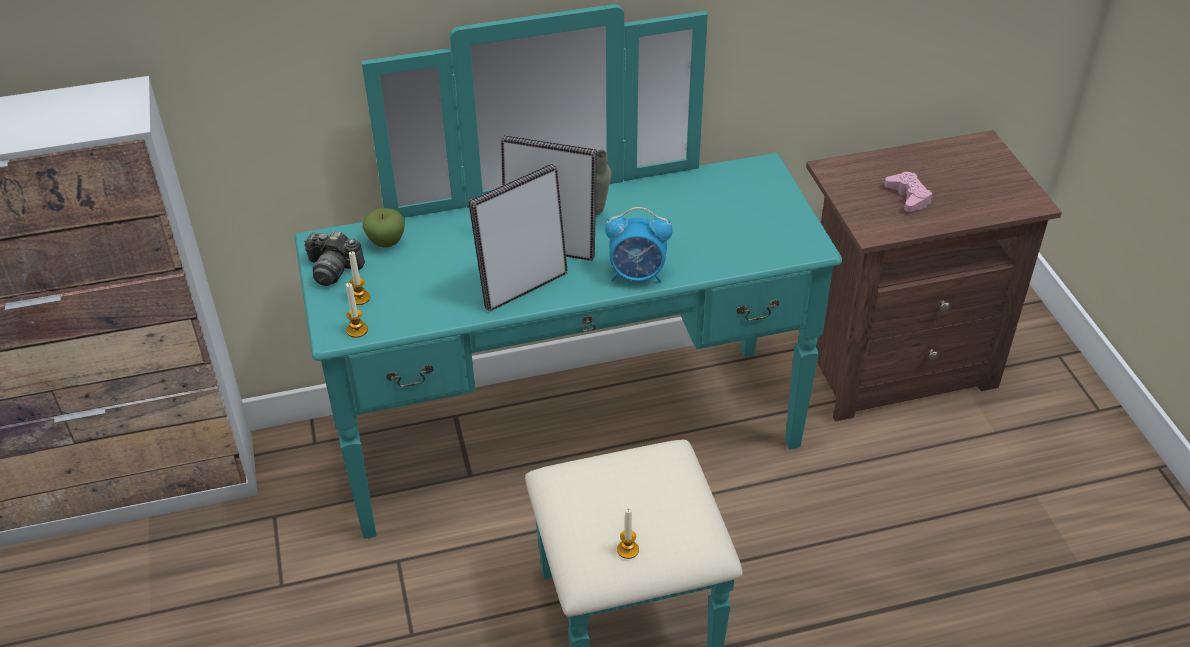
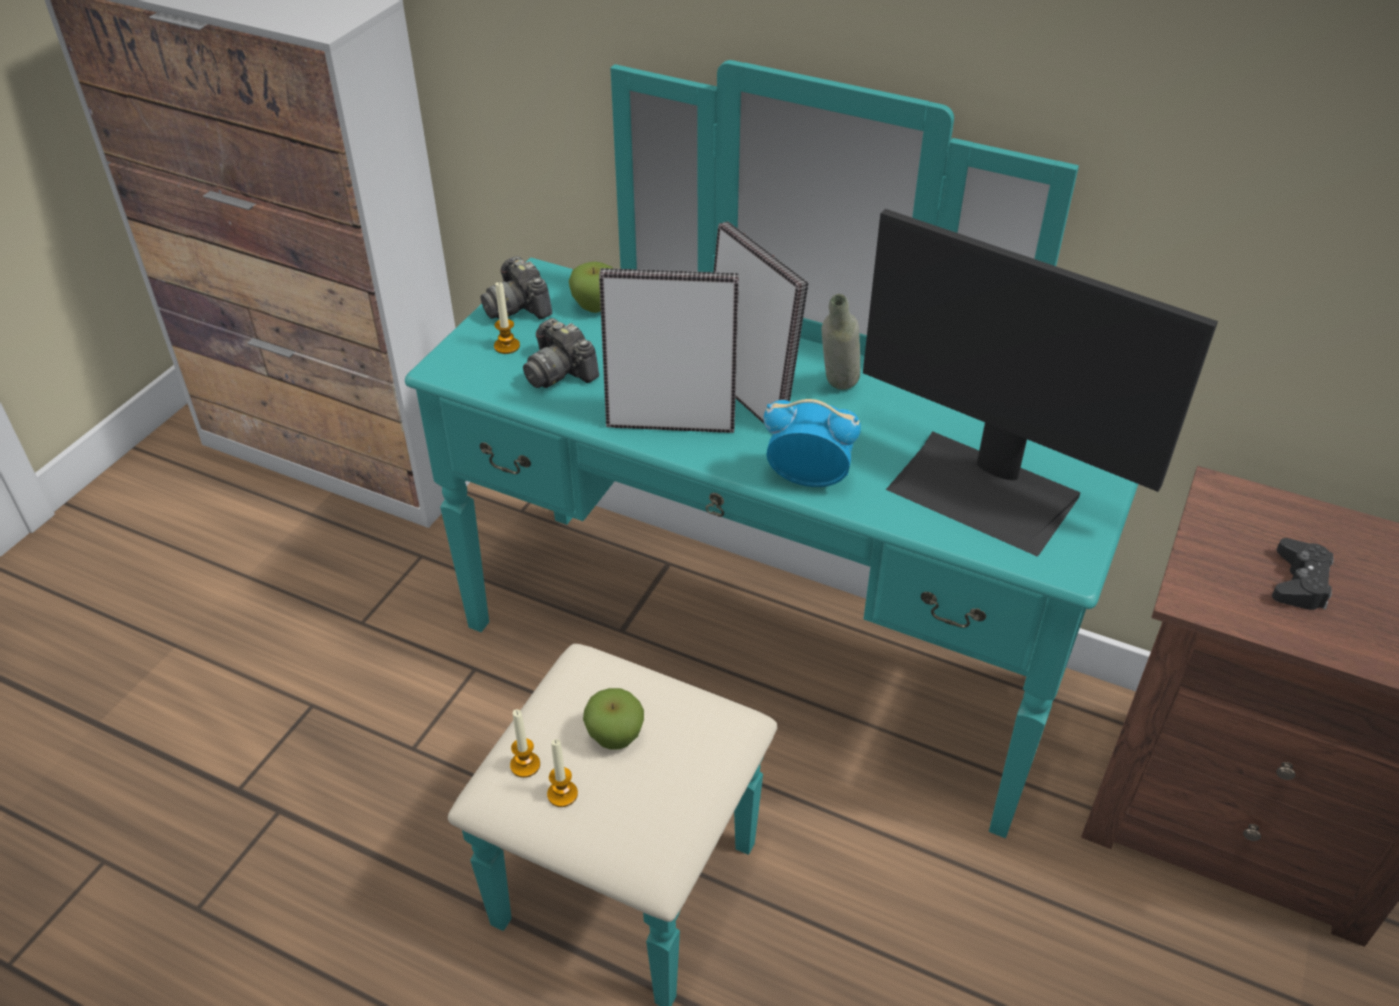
camera: 40 degrees right, 0 degrees up
(357, 330) = (466, 375): candle -> candle (525, 765)
(416, 295) = (560, 372): none -> camera
(622, 501) = (615, 737): none -> apple
(637, 275) = (808, 478): alarm clock -> alarm clock turned 150 degrees clockwise
(734, 230) = (985, 491): none -> monitor
(908, 197) = (1299, 582): pink game controller -> black game controller

